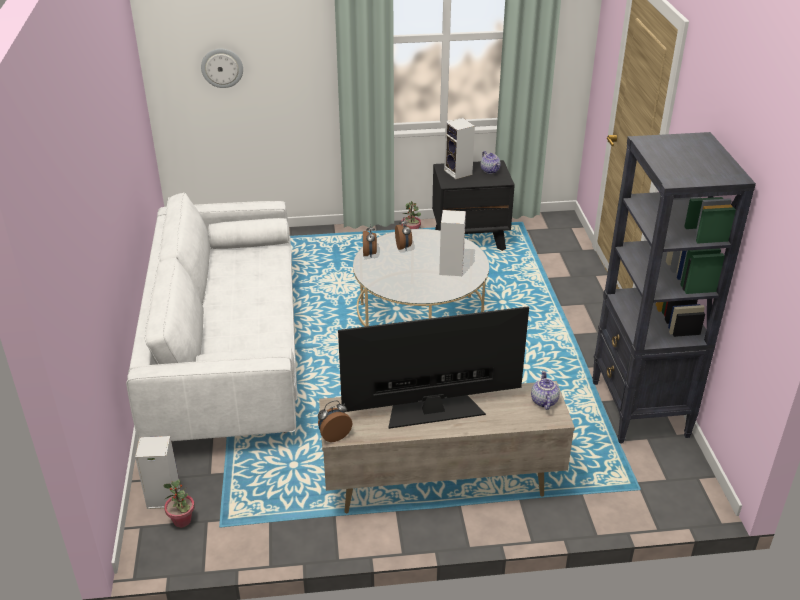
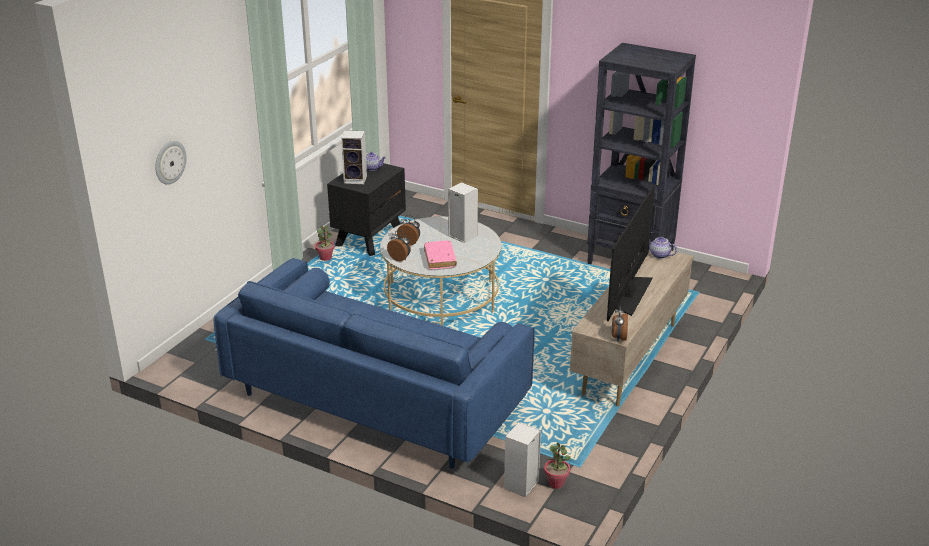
camera: 55 degrees left, 5 degrees down
(227, 355) = (376, 398): white sofa -> blue sofa
(393, 274) = (440, 259): none -> pink book

